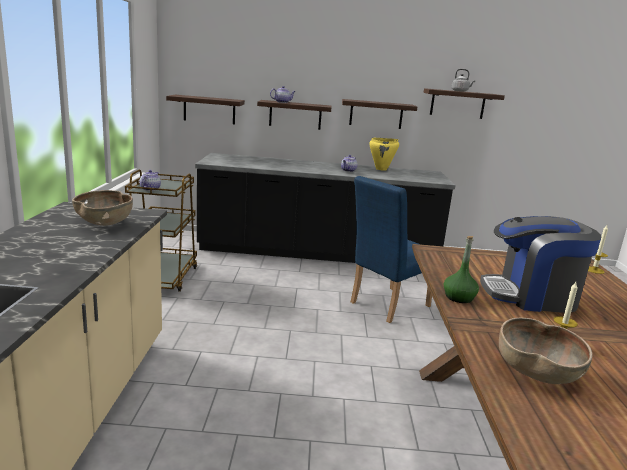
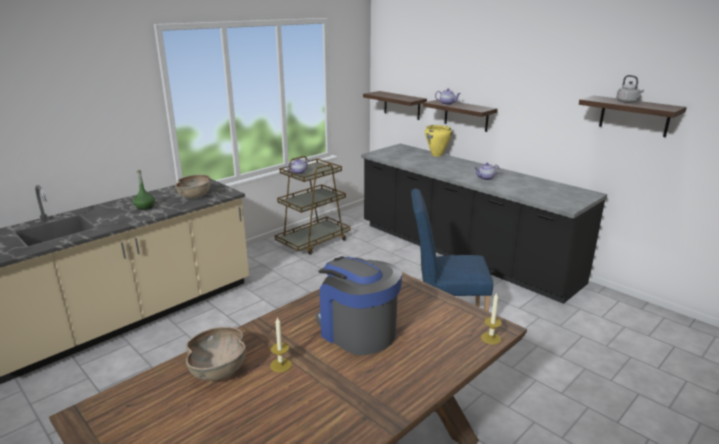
camera: 45 degrees right, 5 degrees up
(376, 114) = (540, 121): shelf -> none
(381, 169) = (530, 181): yellow cooking pot -> yellow cooking pot (437, 155)
(458, 298) = (299, 310): green bottle -> green bottle (145, 207)

